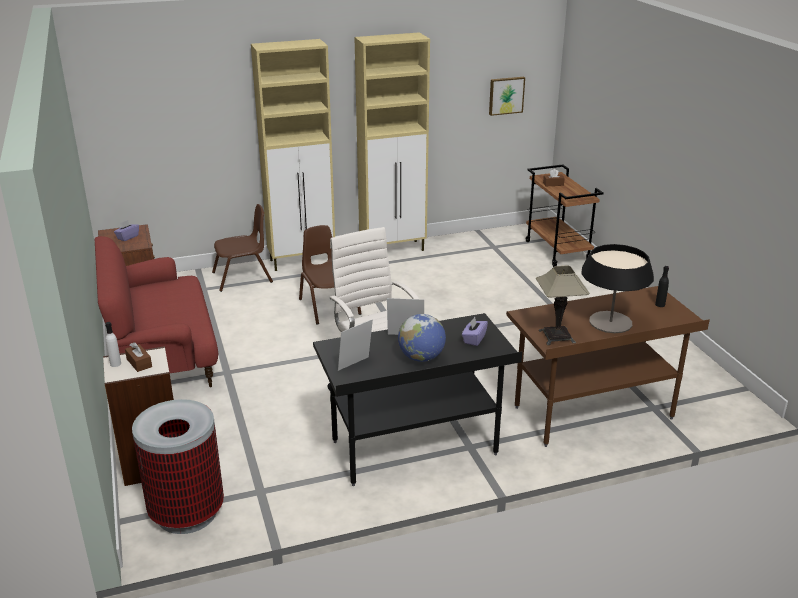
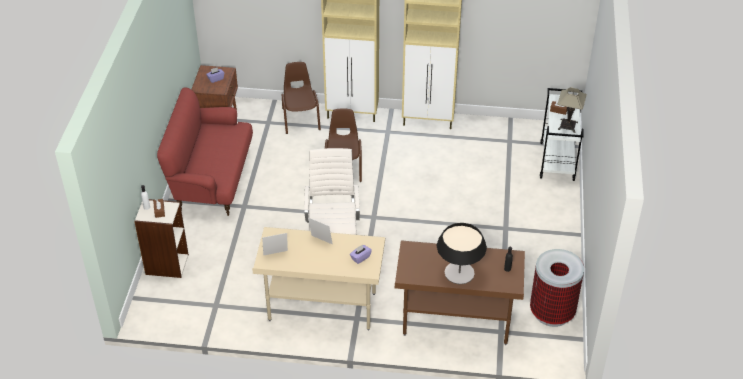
camera: 25 degrees right, 15 degrees up
(186, 513) = (169, 305): trash can -> trash can (551, 312)
(242, 278) = (300, 119): brown chair -> brown chair turned 105 degrees counterclockwise
(414, 448) = (322, 307): black desk -> beige desk
(421, 358) = (317, 262): globe -> none
(506, 95) = (543, 23): picture -> none
(556, 336) = (414, 273): table lamp -> table lamp (567, 125)
(558, 251) = (557, 162): brown cart -> white cart

